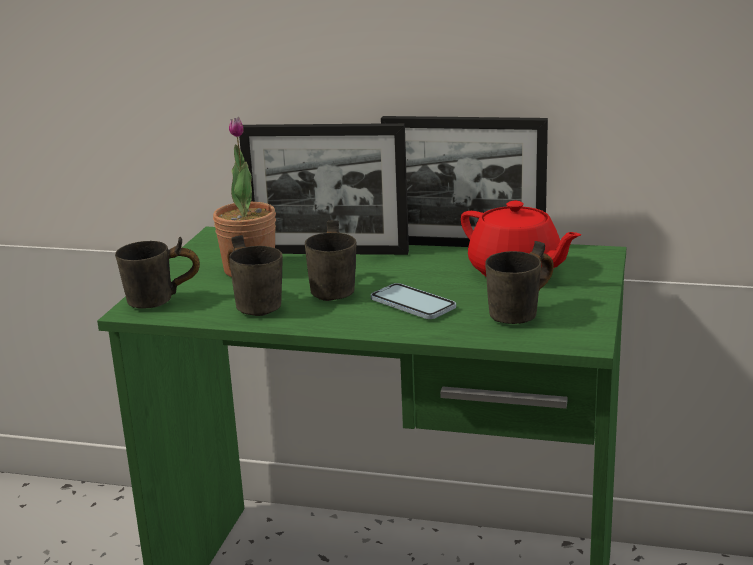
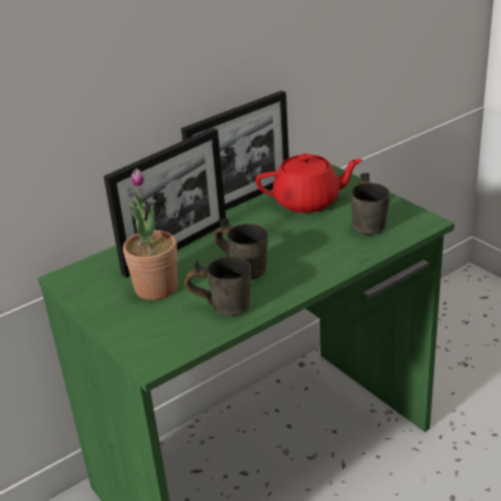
camera: 50 degrees left, 10 degrees up
(161, 304) = (160, 345): grey mug -> none
(412, 304) = (305, 251): phone -> none

